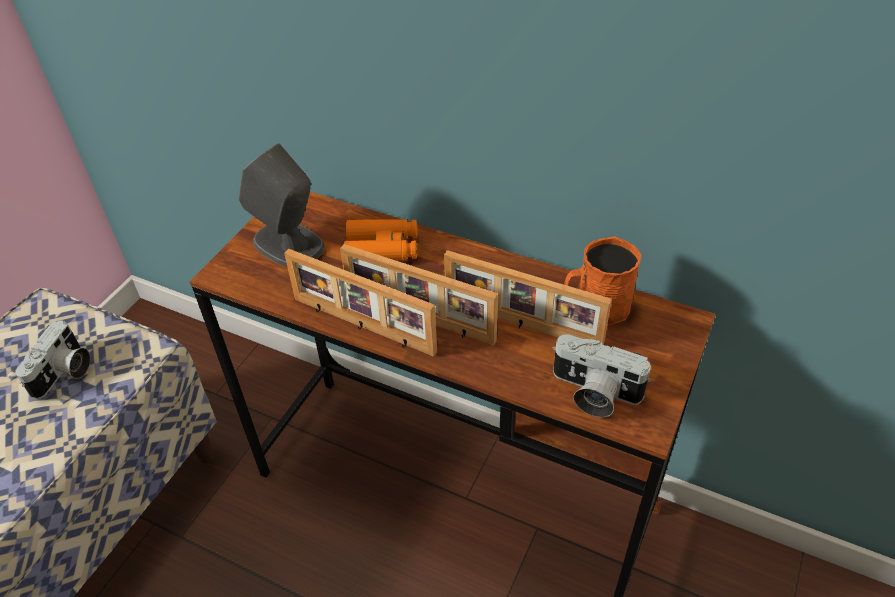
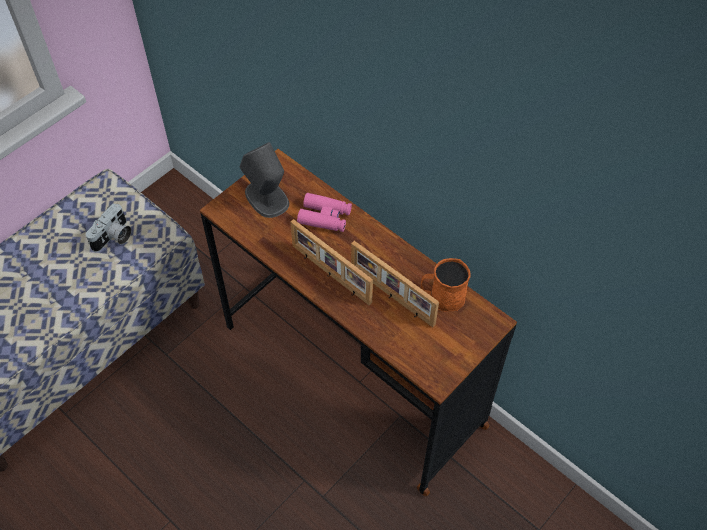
camera: 15 degrees right, 10 degrees up
(362, 326) = (294, 271): picture frame -> none
(382, 248) = (325, 217): orange binoculars -> pink binoculars
(593, 393) = (415, 353): camera -> none

